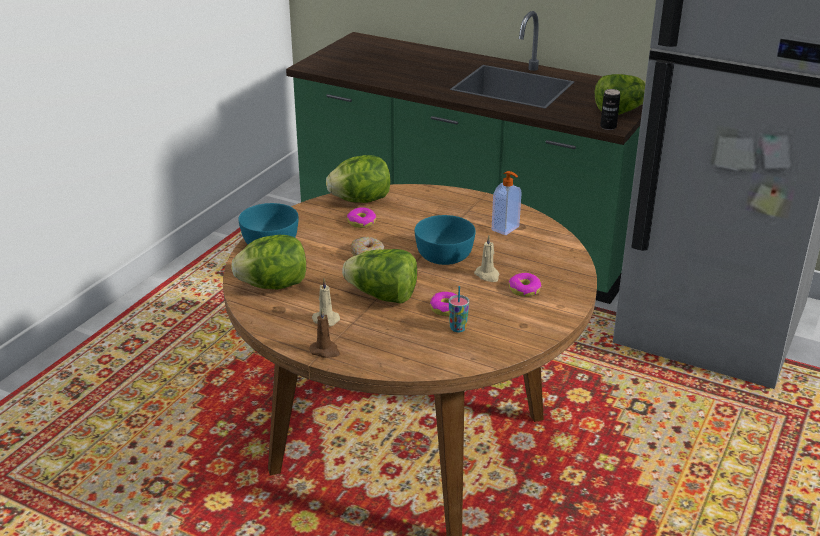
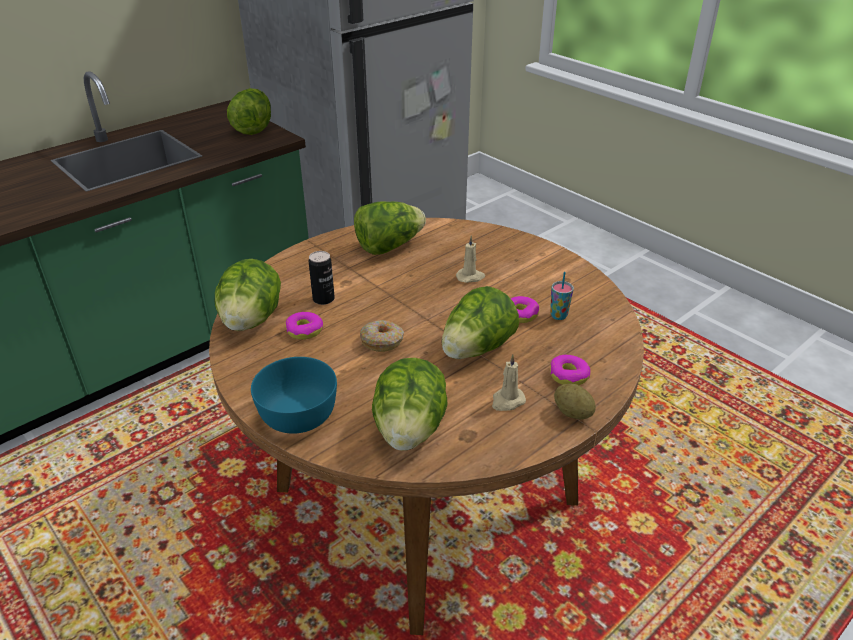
camera: 70 degrees left, 5 degrees up
(325, 351) = (572, 413): brown candle -> potato
(445, 255) = (416, 292): turquoise bowl -> none
(506, 229) = (389, 246): soap dispenser -> lettuce
(524, 290) = (506, 264): donut -> donut (568, 375)
(608, 127) = (278, 140): can -> can (323, 299)

